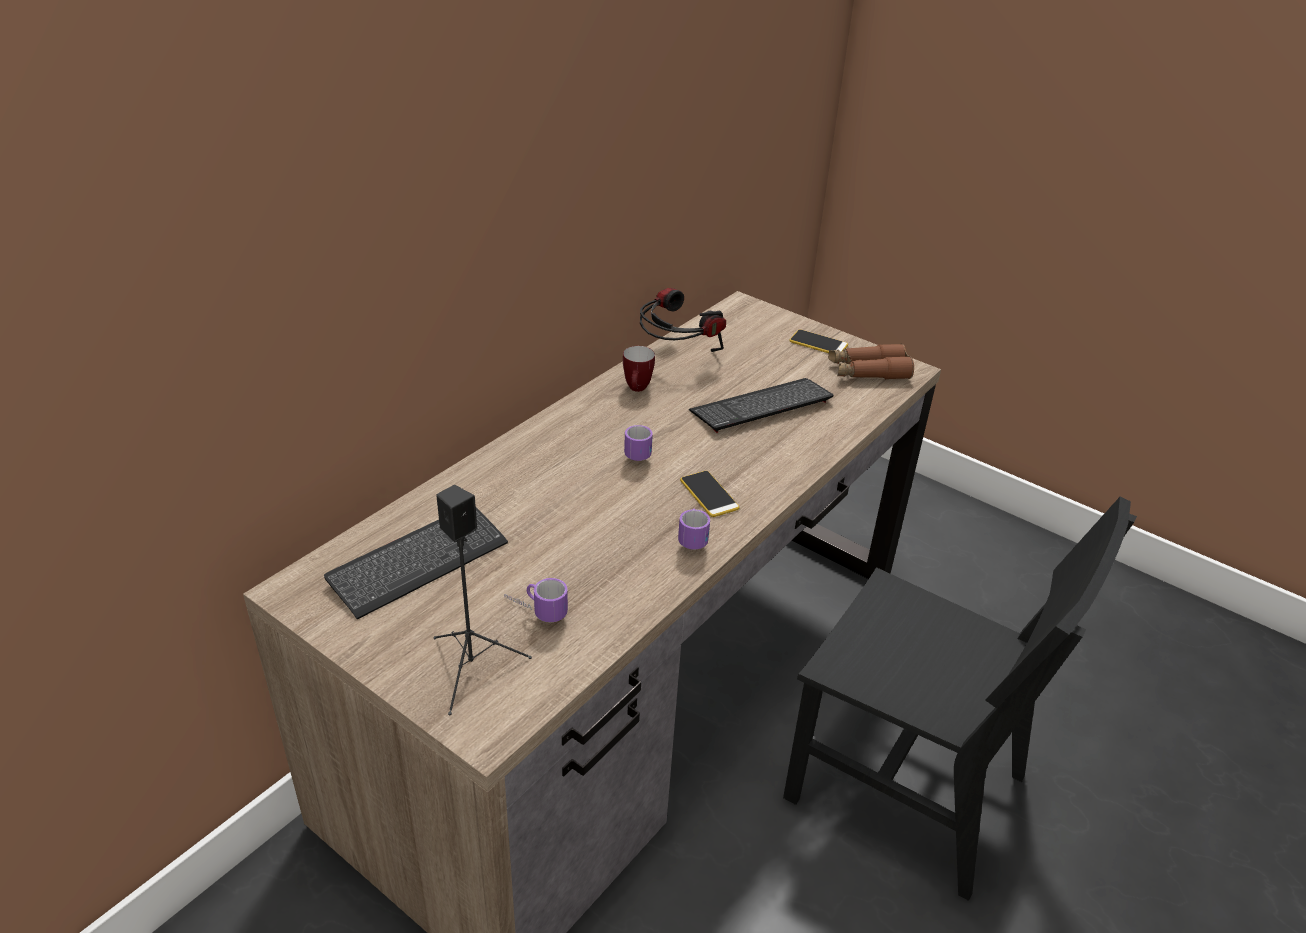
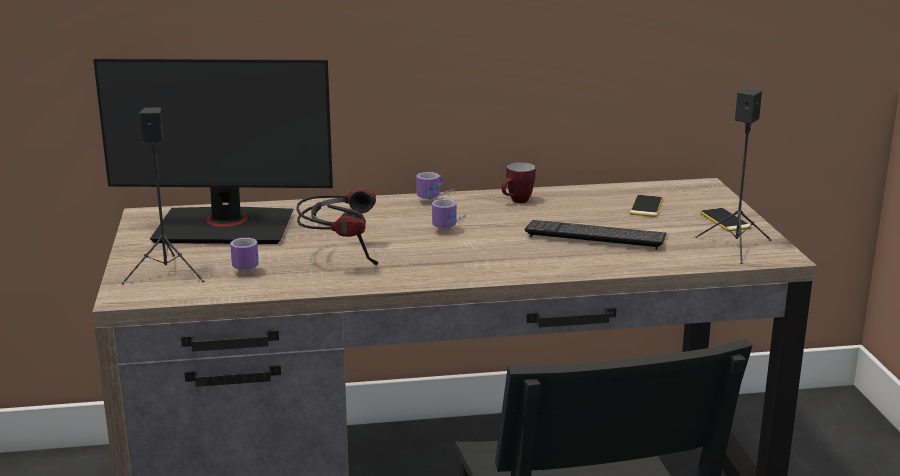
camera: 45 degrees right, 15 degrees down
(418, 562) = (225, 227): keyboard -> monitor
(675, 356) = (584, 194): headphones -> headphones (340, 257)
(692, 535) = (404, 273): mug -> mug (437, 198)
(709, 494) = (458, 261): phone -> phone (646, 207)
(868, 371) = (736, 246): brown binoculars -> black speaker

